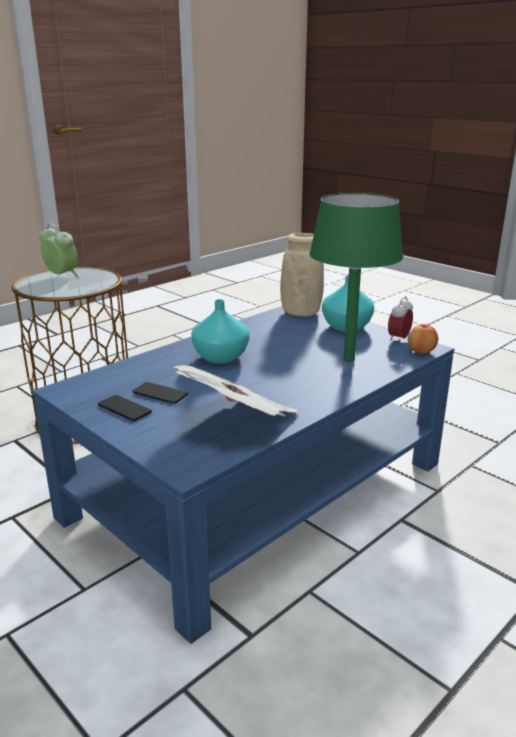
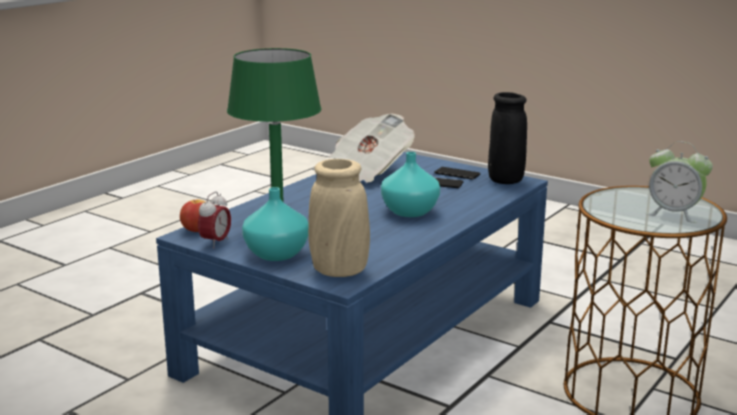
camera: 170 degrees right, 5 degrees down
(80, 392) = (505, 180): none -> black vase

